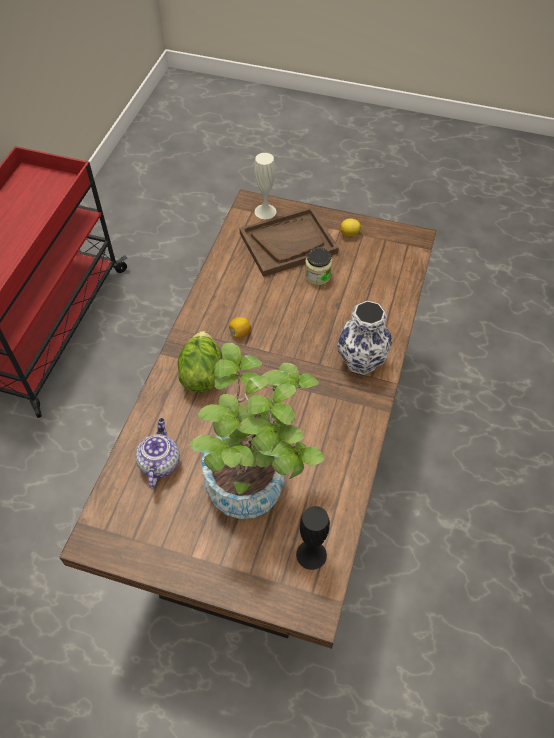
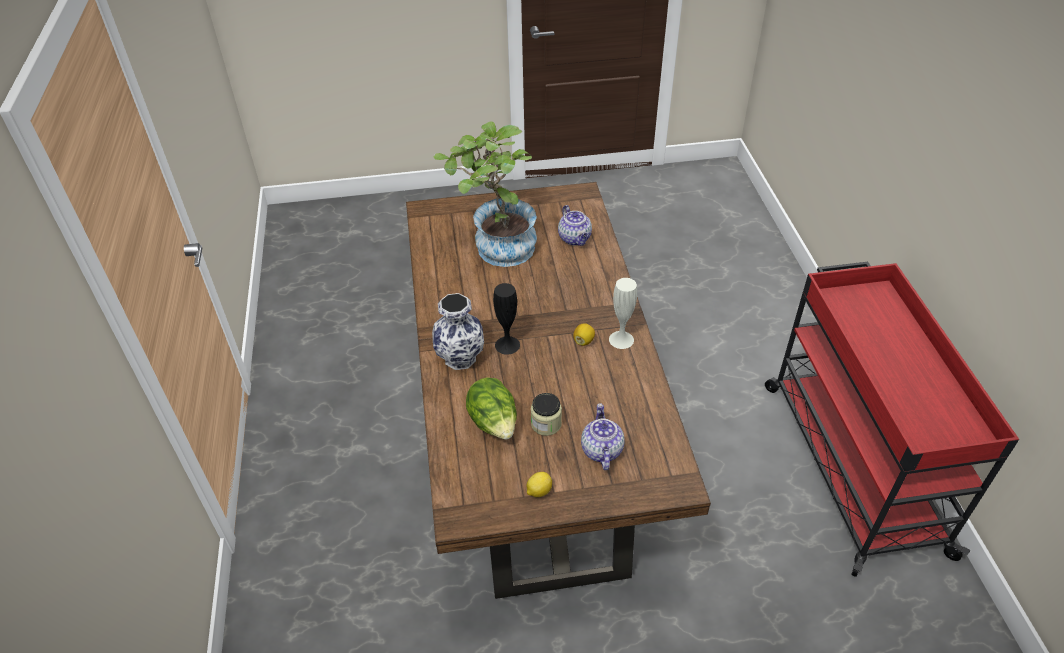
camera: 155 degrees right, 10 degrees down
(202, 374) = (591, 299): lettuce -> lettuce (494, 423)
(265, 211) = (656, 481): white vase -> white vase (621, 339)
(288, 243) = (601, 450): brown tray -> teapot
(311, 554) = (438, 230): black vase -> black vase (507, 345)

